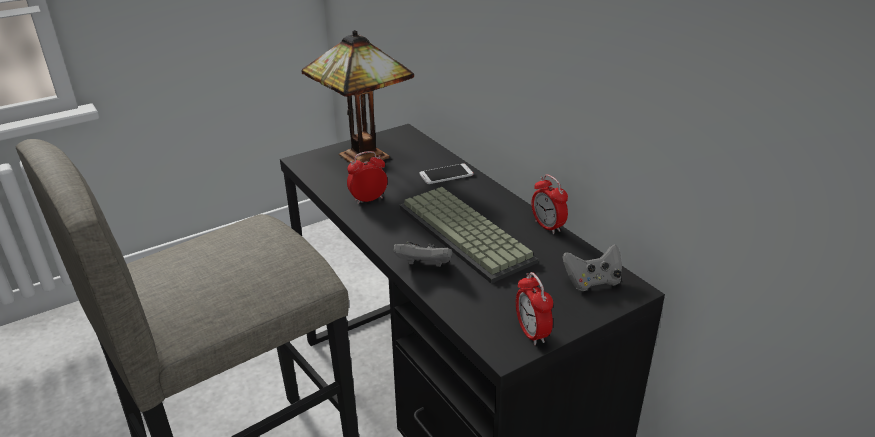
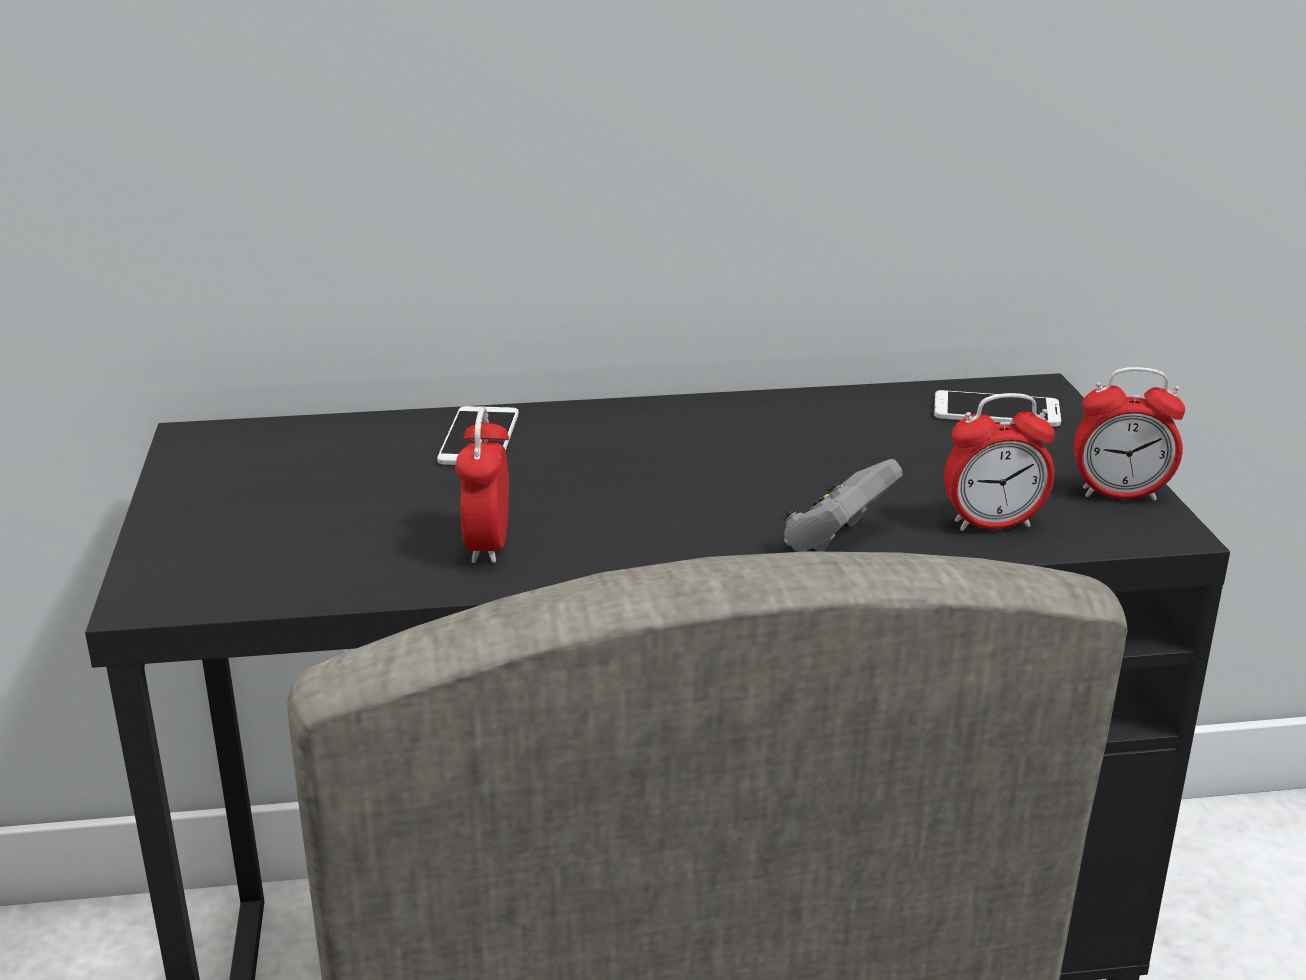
camera: 65 degrees left, 5 degrees down
(360, 156) = (248, 513): table lamp -> none
(467, 234) = (750, 472): keyboard -> none
(547, 226) = (790, 398): alarm clock -> alarm clock (992, 524)
(592, 282) = (996, 410): grey game controller -> phone

